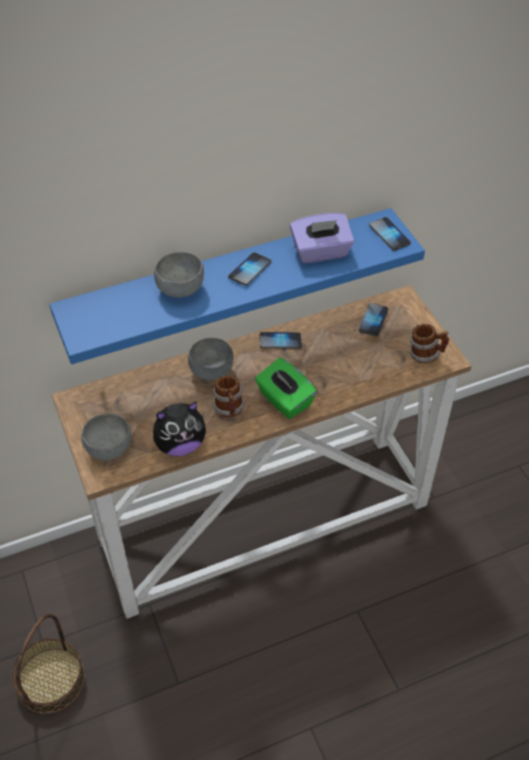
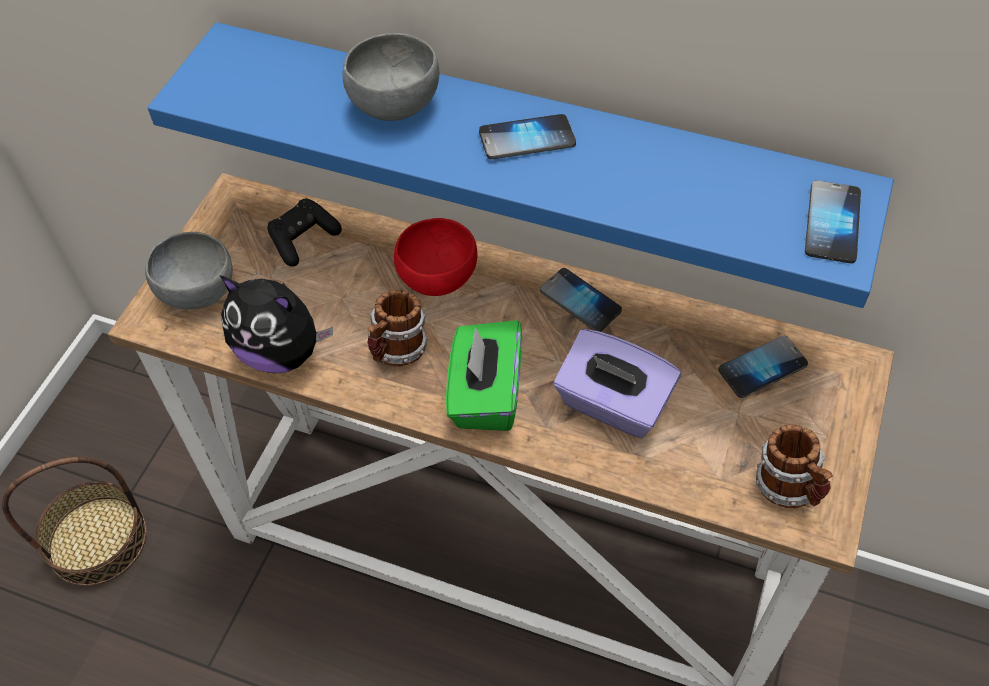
camera: 45 degrees right, 5 degrees up
(131, 395) = (303, 239): none -> black game controller
(211, 371) = (437, 278): grey bowl -> red bowl
(321, 252) = (673, 180): purple tissue box -> purple tissue box (612, 404)

